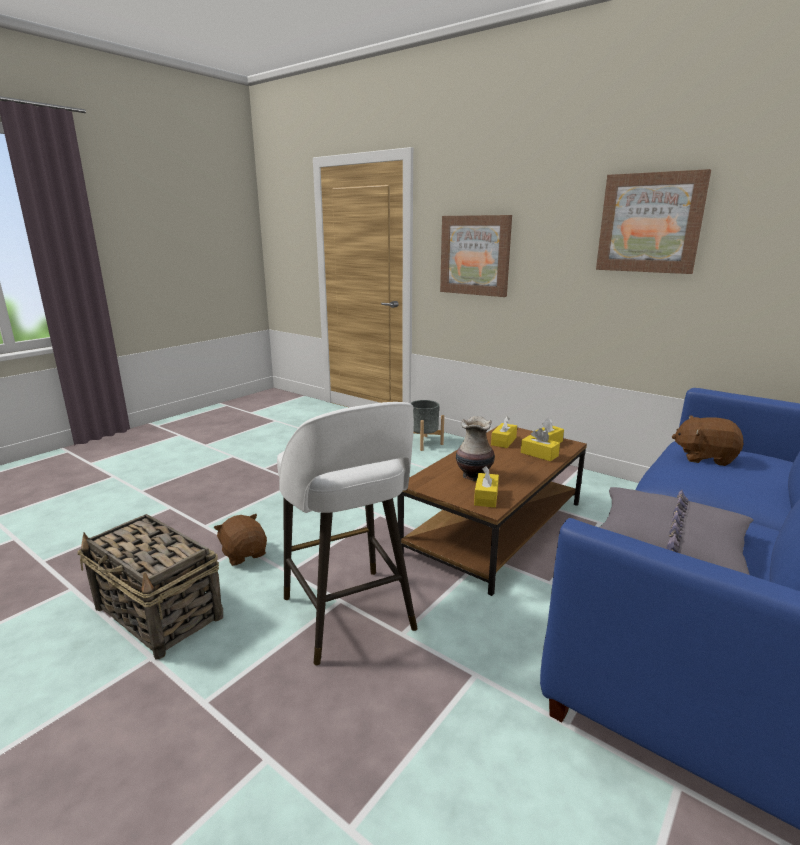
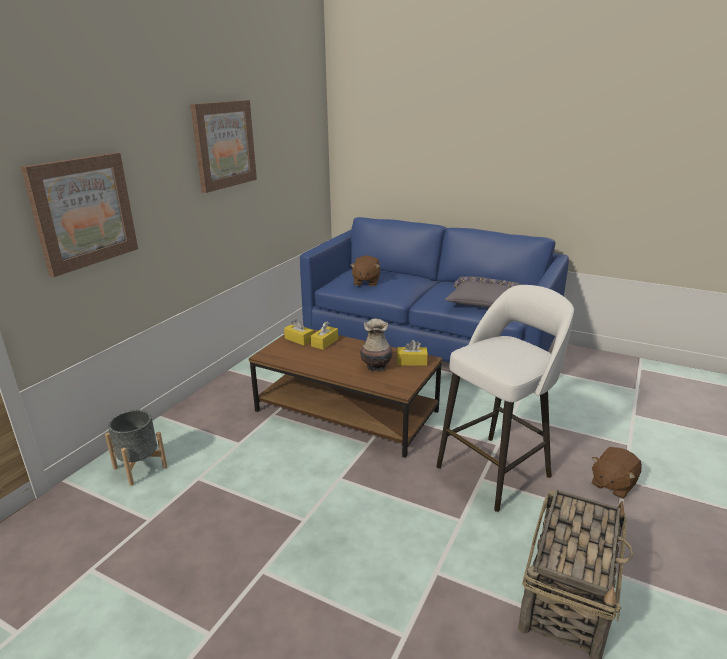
camera: 100 degrees left, 5 degrees up
(244, 554) = (448, 565): brown plush toy -> brown plush toy (612, 484)
(503, 441) = (298, 356): yellow tissue box -> none

